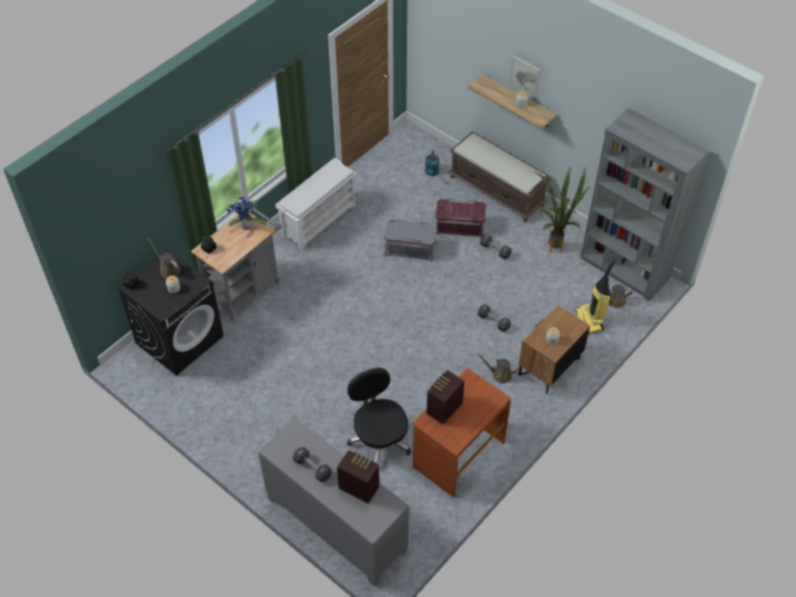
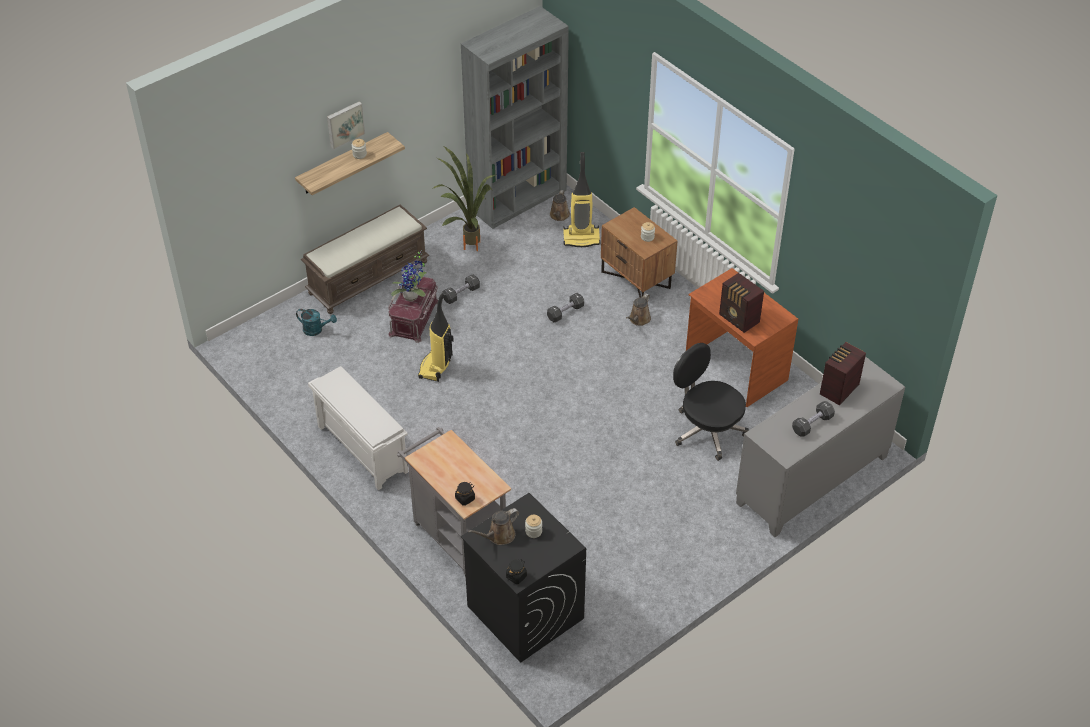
camera: 80 degrees left, 5 degrees down
(246, 227) = (437, 458): potted plant -> potted plant (412, 297)
(379, 438) = (707, 430): black office chair -> black office chair turned 60 degrees clockwise
(410, 248) = (436, 367): grey storage box -> vacuum cleaner

